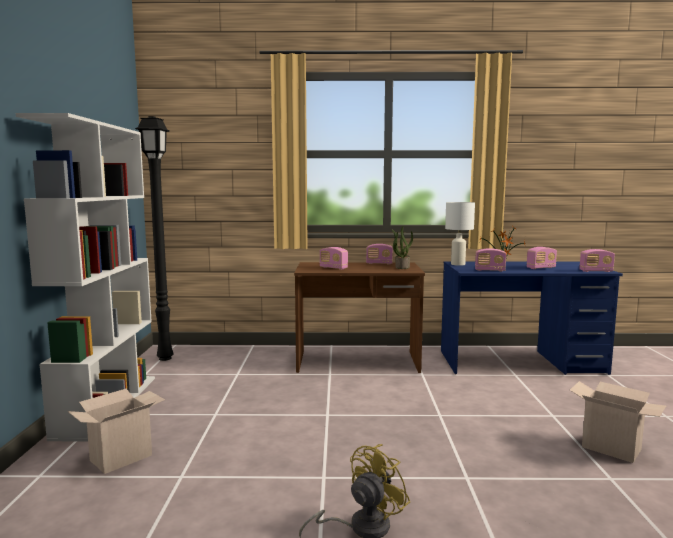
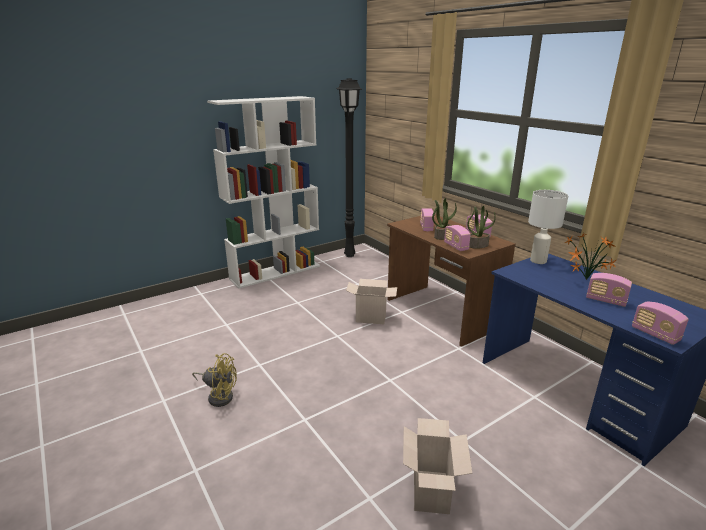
camera: 55 degrees right, 15 degrees up
(122, 457) = (231, 302): cardboard box -> cardboard box (372, 317)
(363, 269) = (442, 236): none -> potted plant
(490, 270) = (532, 280): radio -> radio (456, 246)

